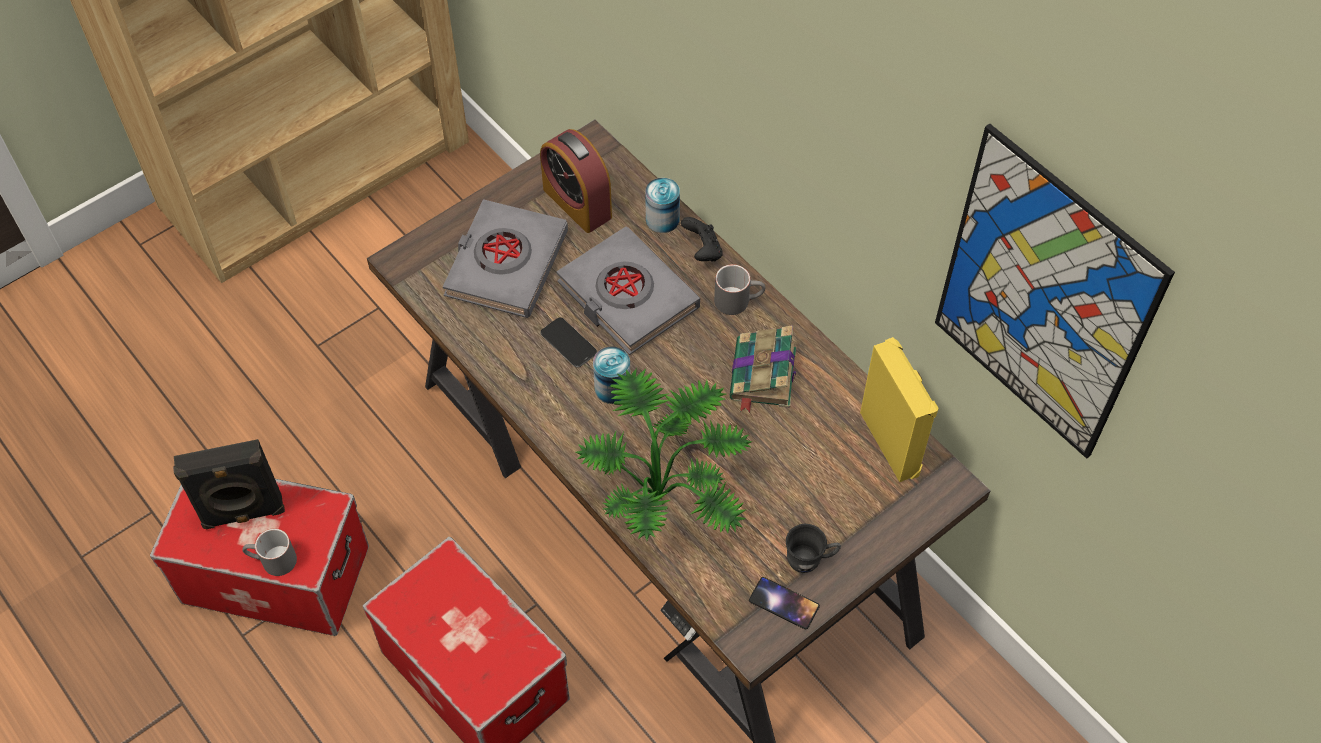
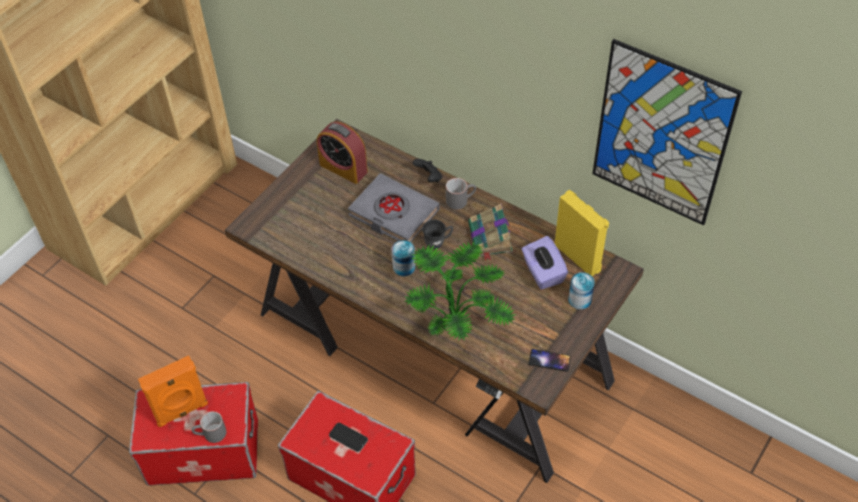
camera: 15 degrees left, 5 degrees down
(243, 514) = (182, 412): black speaker -> orange speaker
(506, 264) = (312, 213): grey book -> none
(568, 343) = (368, 248): phone -> phone (348, 437)
(662, 219) = (398, 165): can -> can (579, 300)
(810, 561) = (556, 333): grey mug -> grey mug (438, 242)
(825, 454) = (542, 273): none -> purple tissue box

